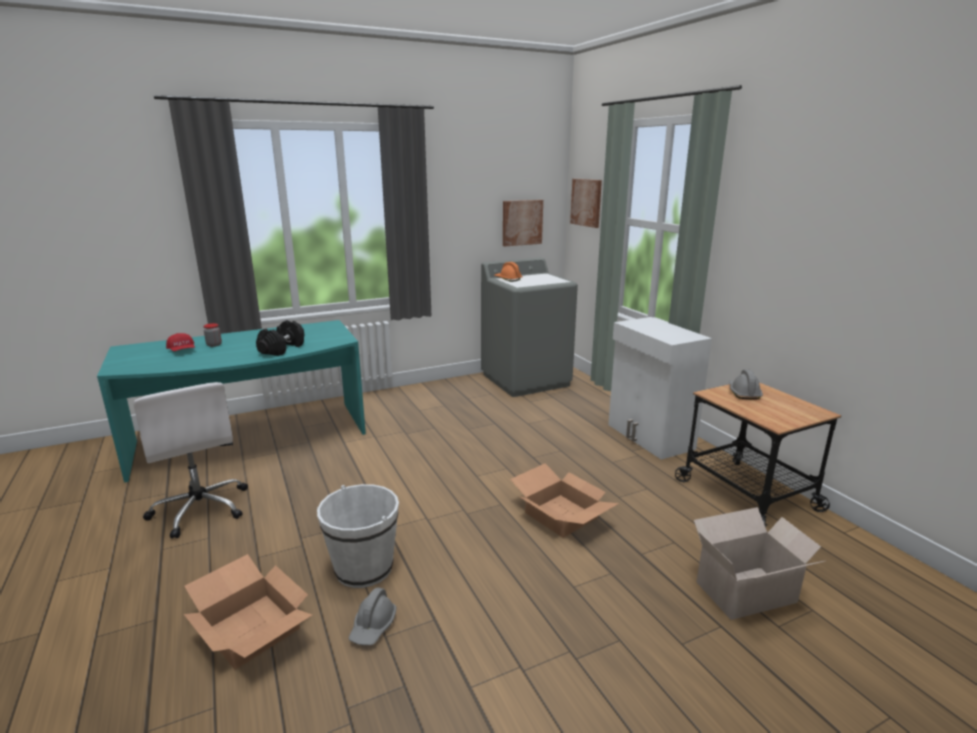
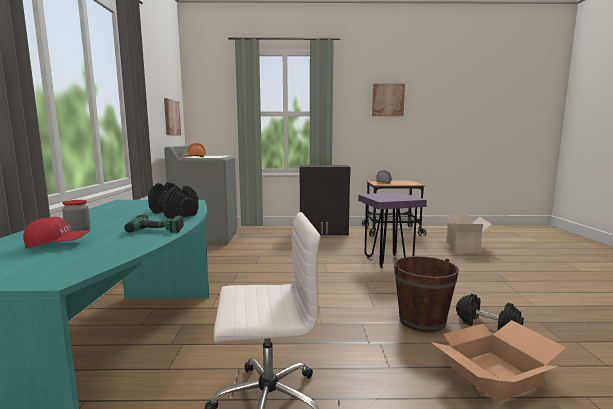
camera: 65 degrees left, 10 degrees down
(234, 357) = (159, 226): none -> power drill
(364, 568) = (422, 321): white bucket -> brown bucket
(373, 626) = (487, 325): grey hard hat -> black dumbbell
(562, 515) = (388, 261): cardboard box -> purple stool
(586, 202) = (209, 105): picture -> picture (388, 100)
(649, 437) = (323, 232): white cabinet -> black cabinet

